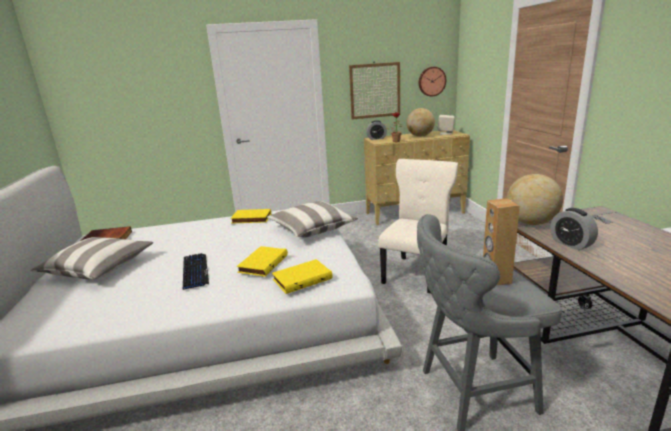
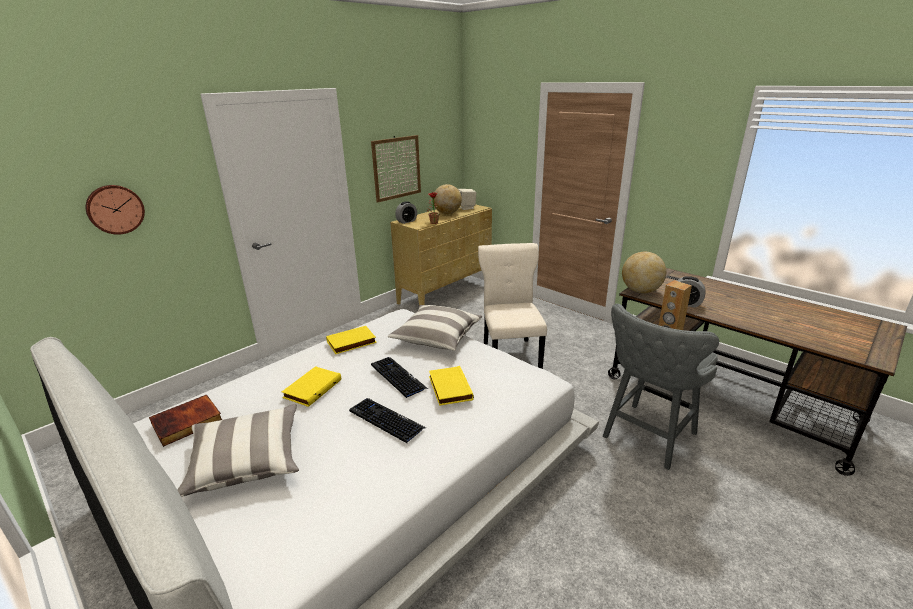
camera: 35 degrees left, 5 degrees up
(243, 247) = (398, 377): none -> keyboard
(302, 278) = (508, 390): yellow book -> yellow book (312, 388)
(431, 81) = (444, 154): wall clock -> wall clock (115, 209)

